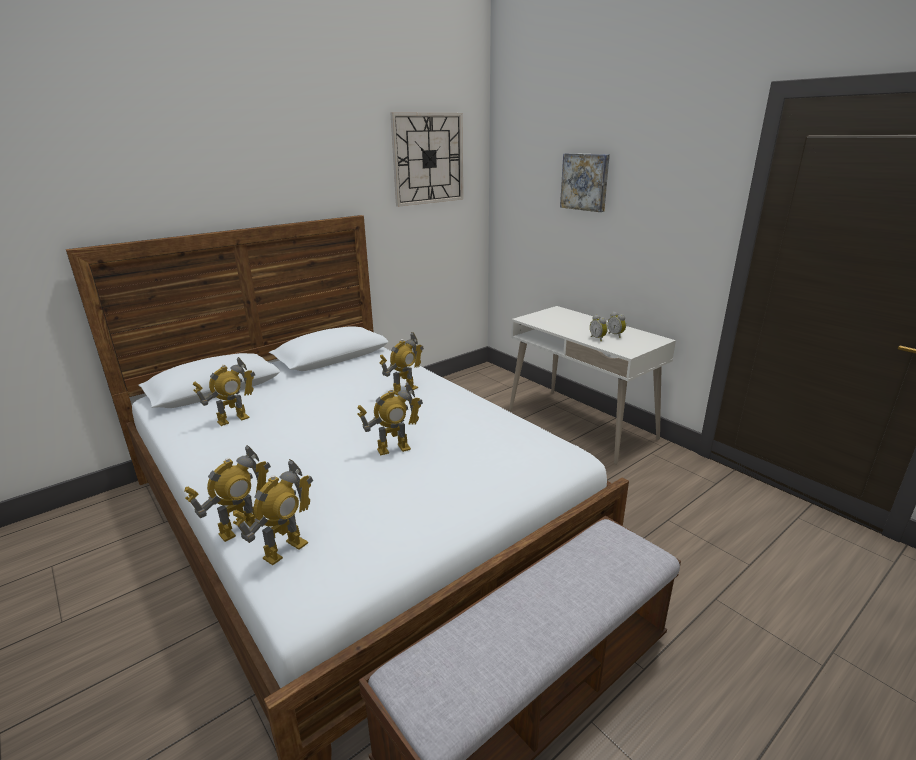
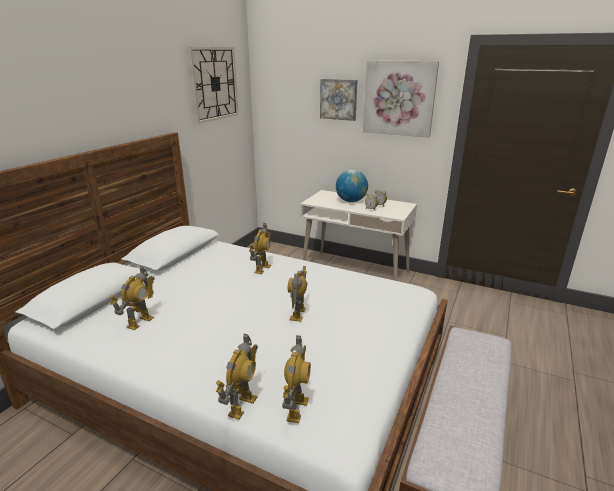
camera: 25 degrees left, 0 degrees up
(393, 449) = (298, 314): toy robot -> toy robot turned 150 degrees clockwise
(581, 324) = (351, 201): none -> globe
(662, 181) = (399, 98): none -> picture

